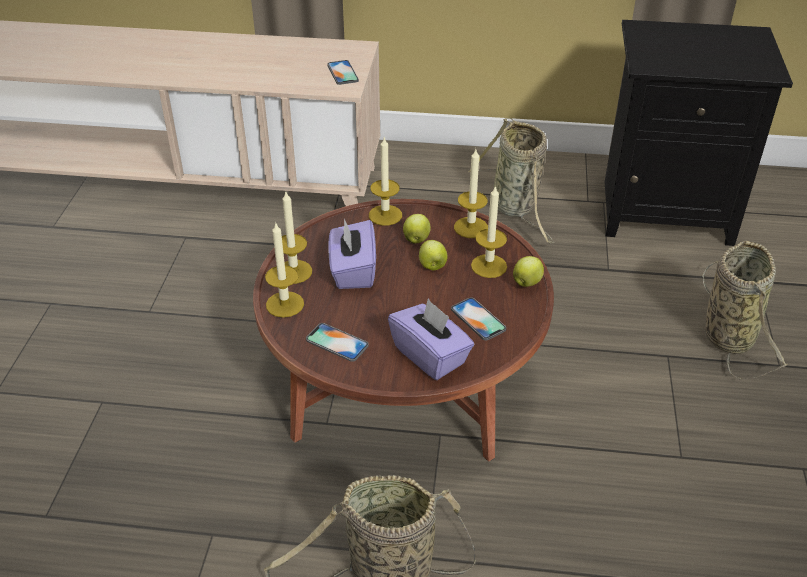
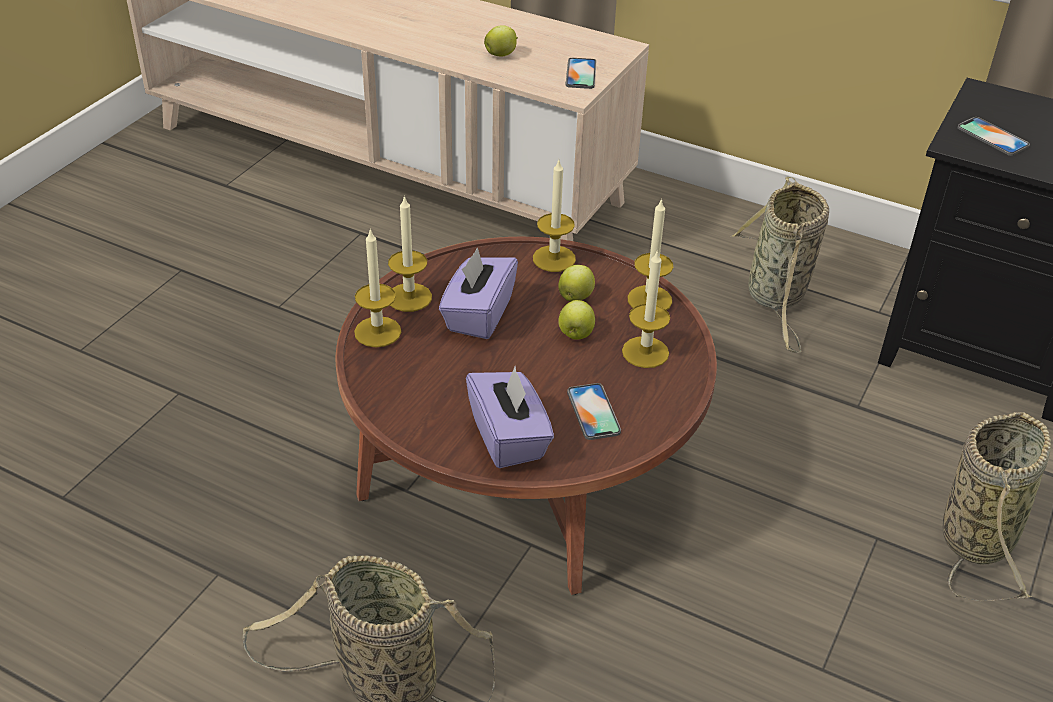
camera: 20 degrees right, 0 degrees up
(337, 342) = (412, 392): phone -> phone (992, 137)
(527, 282) = (679, 384): apple -> apple (501, 55)

